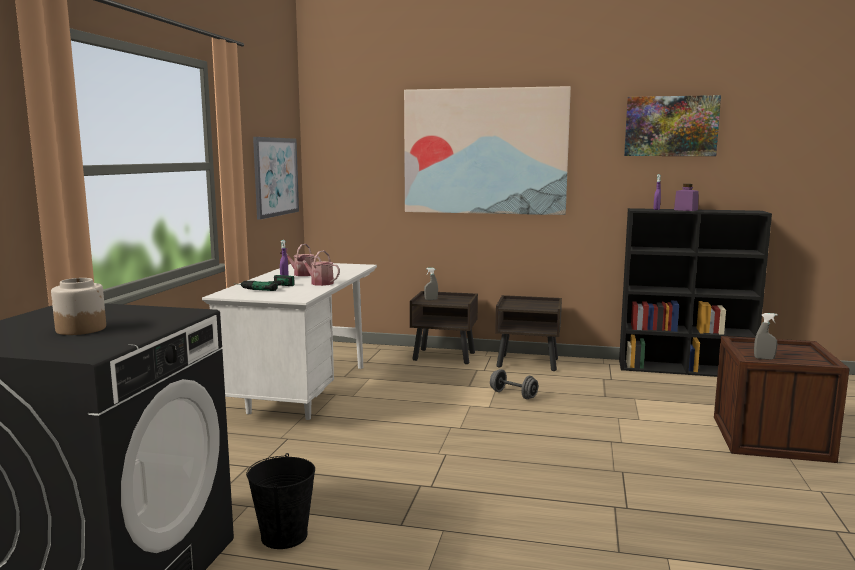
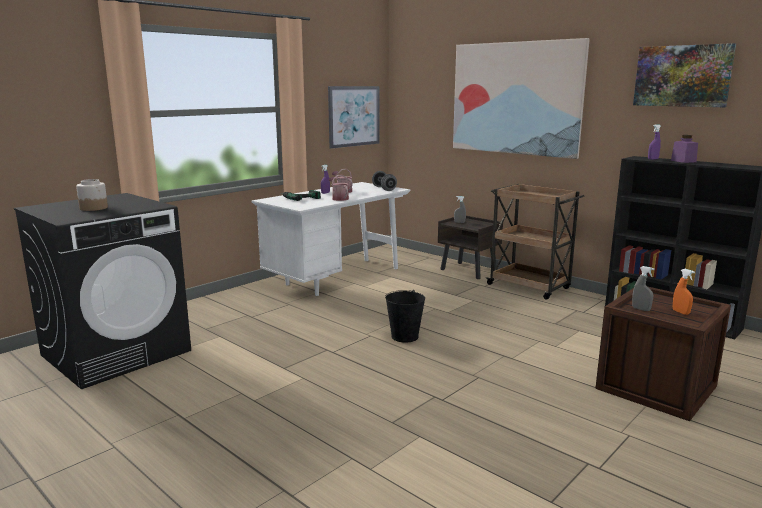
camera: 30 degrees right, 5 degrees up
(284, 536) = (217, 356): black bucket -> black bucket (405, 336)
(513, 395) = (479, 307): grey dumbbell -> grey dumbbell (384, 189)
(528, 363) = (530, 287): brown nightstand -> brown cart
(795, 355) = (681, 312): none -> orange spray bottle

